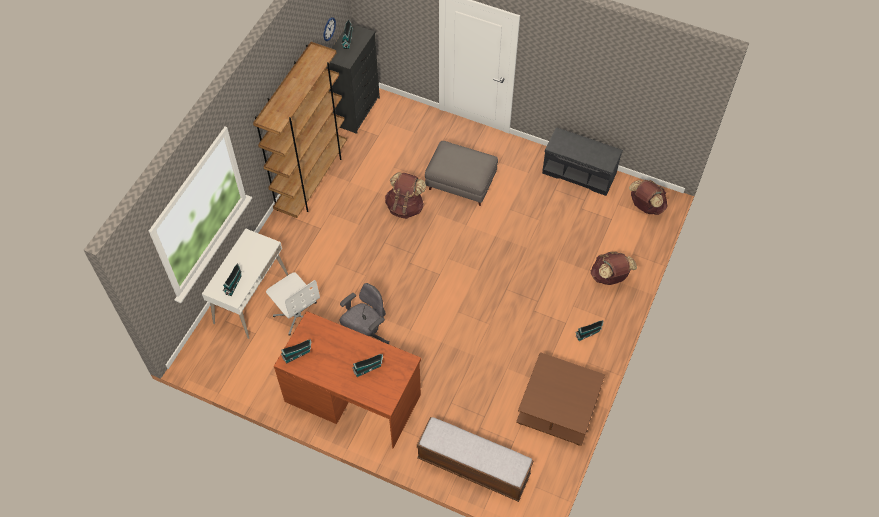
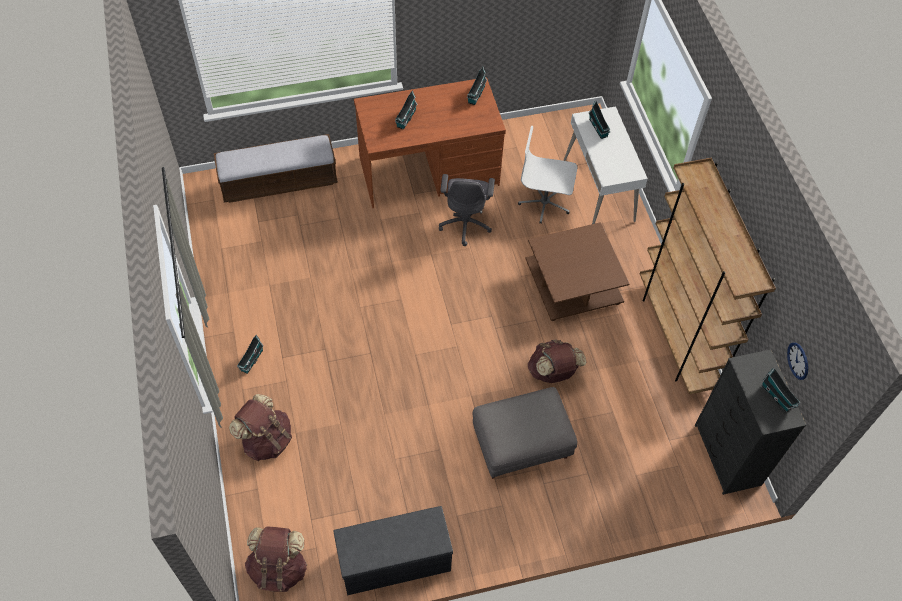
camera: 140 degrees right, 0 degrees up
(559, 406) = (235, 274): brown coffee table -> brown coffee table (572, 284)

